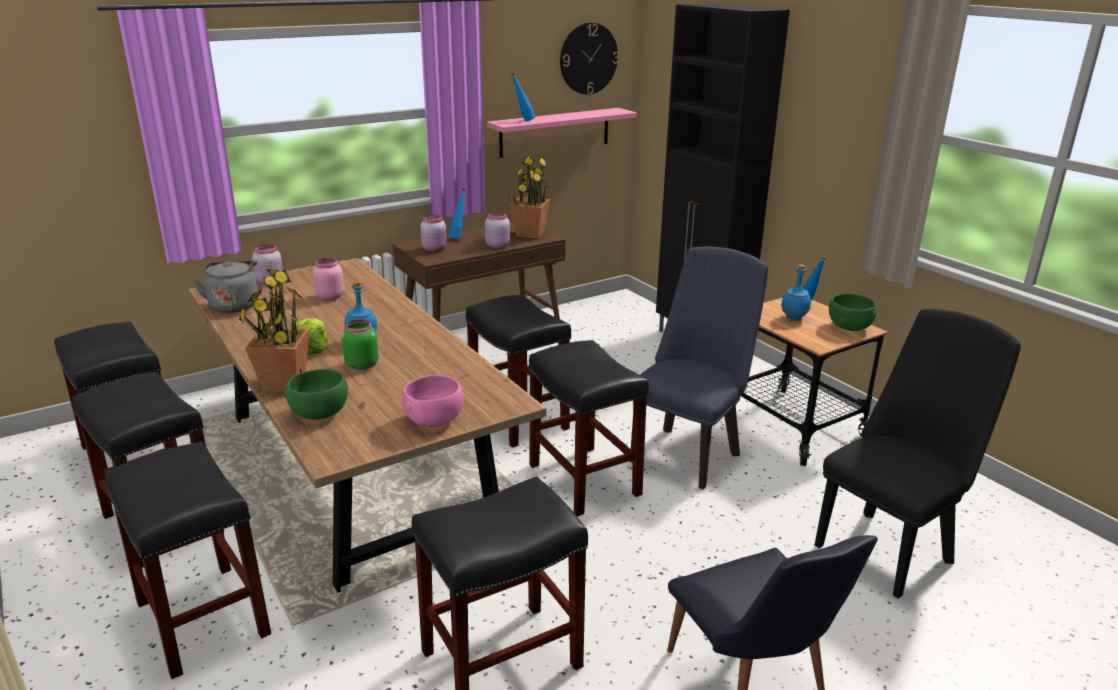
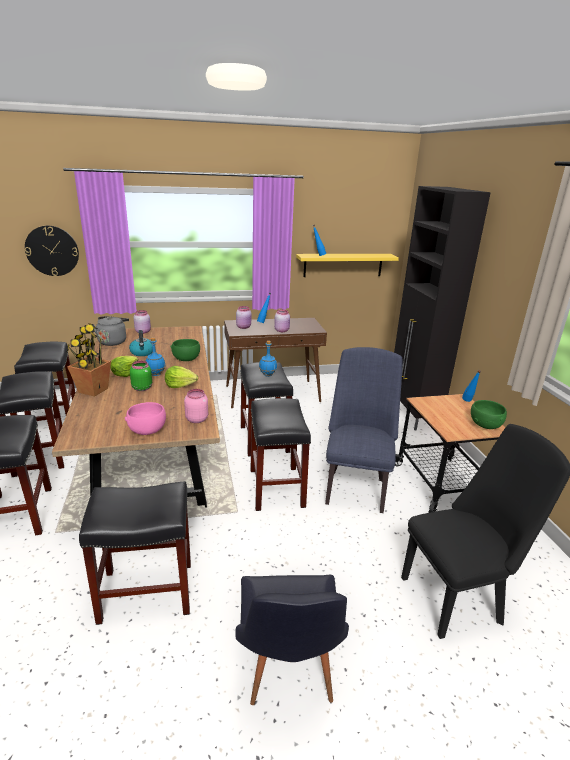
camera: 20 degrees right, 0 degrees up
(305, 314) = (142, 353): none -> kettle
(320, 414) = (93, 412): green bowl -> green bowl (186, 359)
(329, 297) = (164, 345): pink jar -> pink jar (196, 419)
(417, 350) = (180, 385): none -> lettuce
(529, 234) = (307, 326): potted plant -> none
(555, 132) = (343, 265): pink shelf -> yellow shelf
(588, 58) = (371, 220): wall clock -> wall clock (52, 251)
(688, 453) = (355, 487): blue chair -> blue chair turned 45 degrees counterclockwise
(794, 318) = (448, 411): blue bottle -> blue bottle (268, 375)

